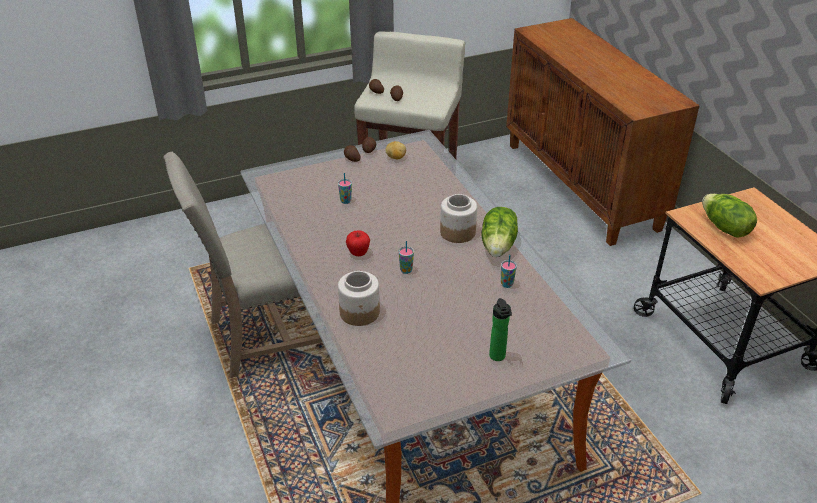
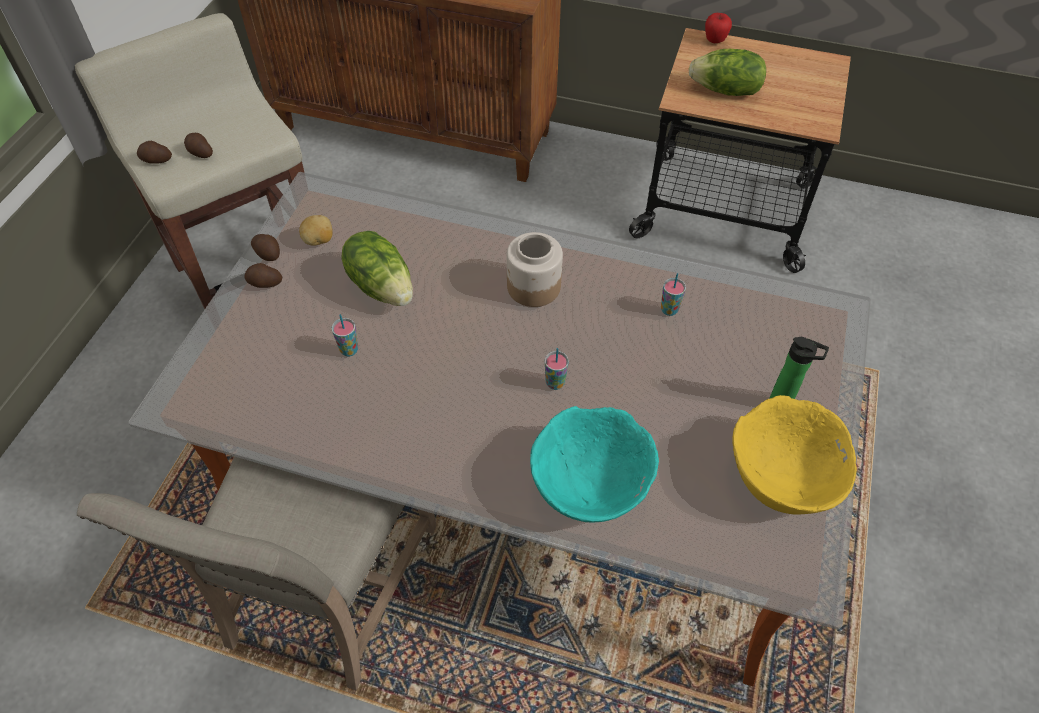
camera: 50 degrees left, 15 degrees up
(358, 253) = (473, 409): apple -> apple (715, 41)
(360, 312) = (591, 484): jar -> turquoise bowl
(448, 379) = (784, 475): none -> yellow bowl
(499, 246) = (596, 269): lettuce -> lettuce (382, 286)

